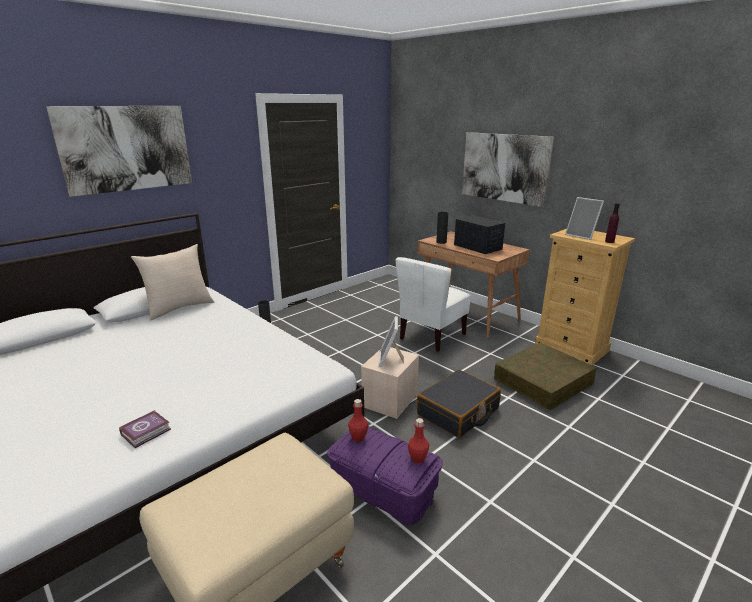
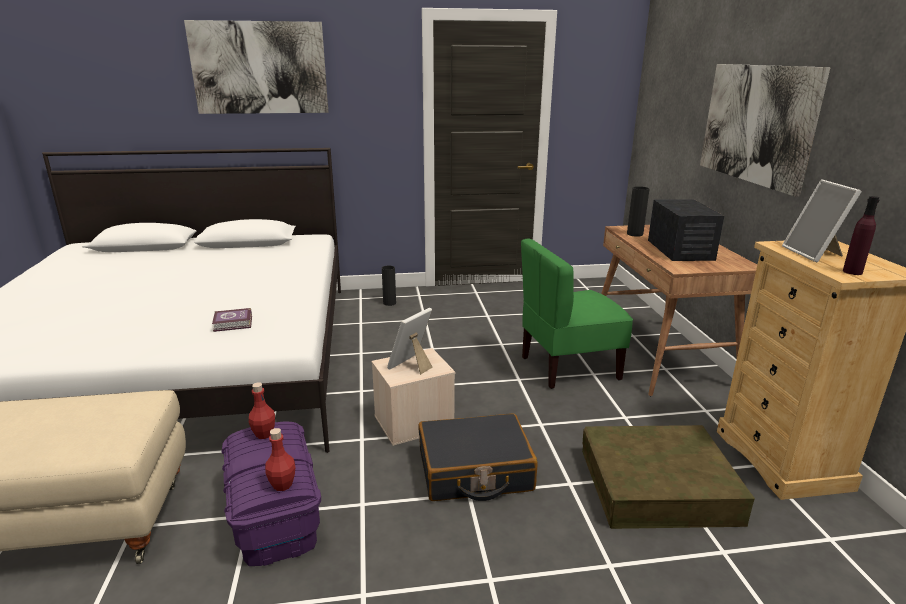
camera: 35 degrees right, 0 degrees up
(147, 432) = (72, 342): book -> book (234, 324)
(179, 308) = (271, 248): beige pillow -> none
(431, 336) = (568, 367): white chair -> green chair

